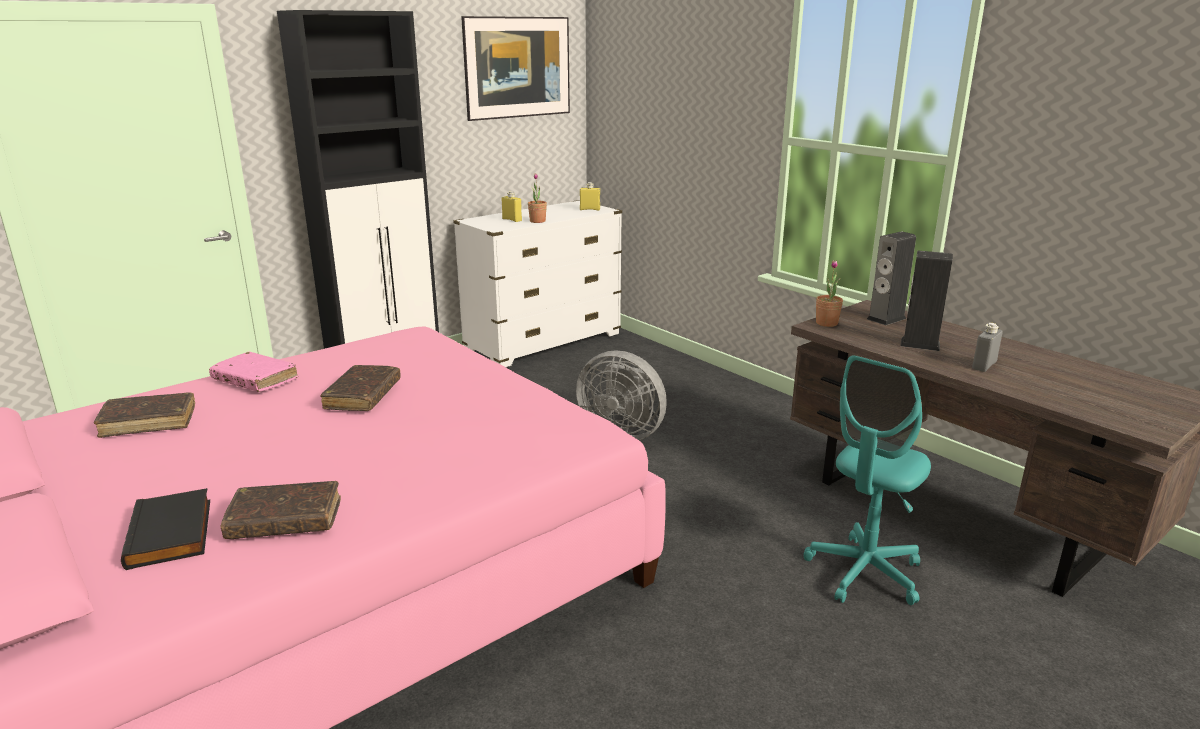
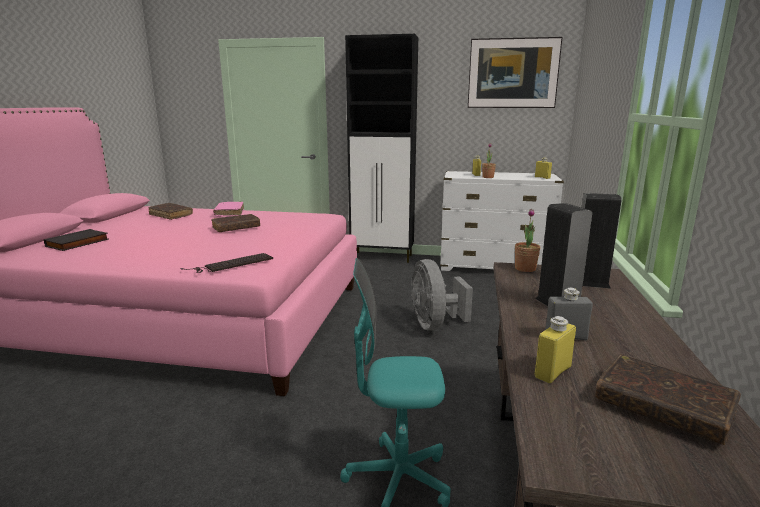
camera: 50 degrees right, 5 degrees down
(285, 520) = (99, 252): brown book -> brown book (663, 408)
(551, 438) = (231, 264): none -> keyboard
(1037, 390) = (552, 372): none -> yellow bottle

